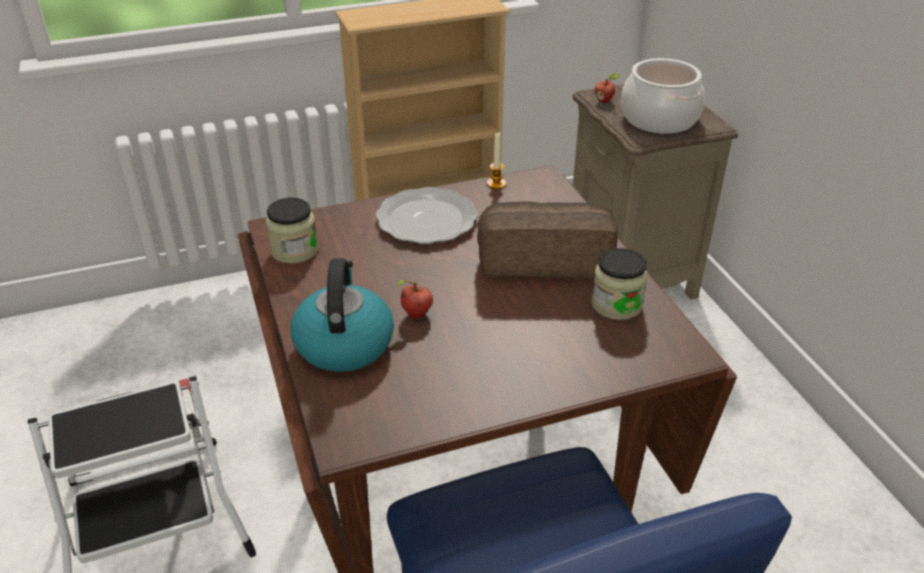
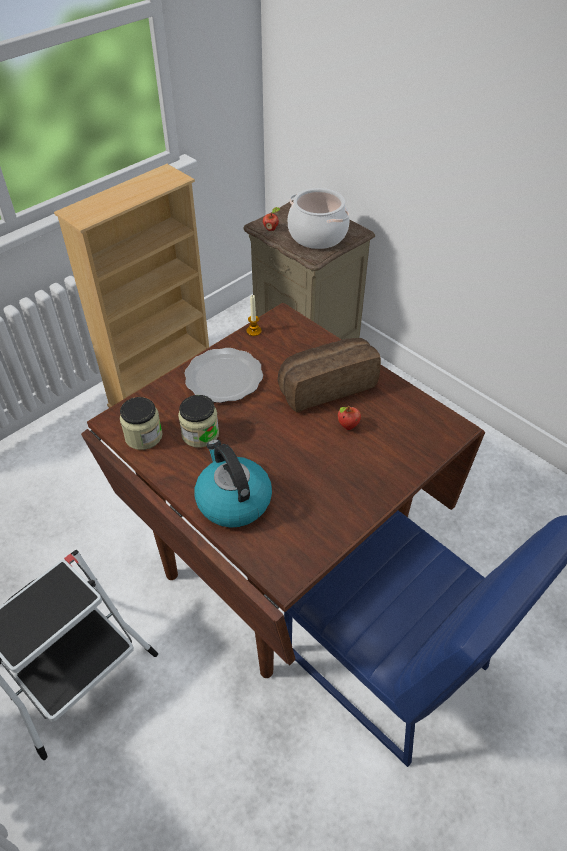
camera: 25 degrees left, 10 degrees up
(415, 315) = (267, 460): apple -> apple (347, 426)
(616, 304) = (392, 405): jar -> jar (200, 434)

